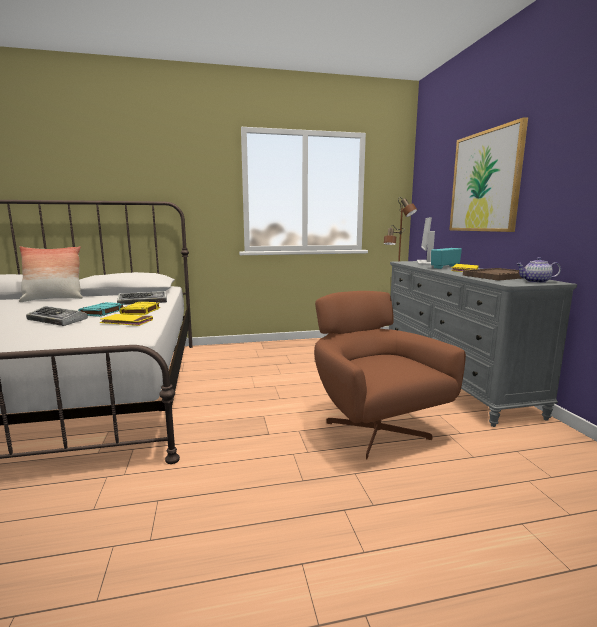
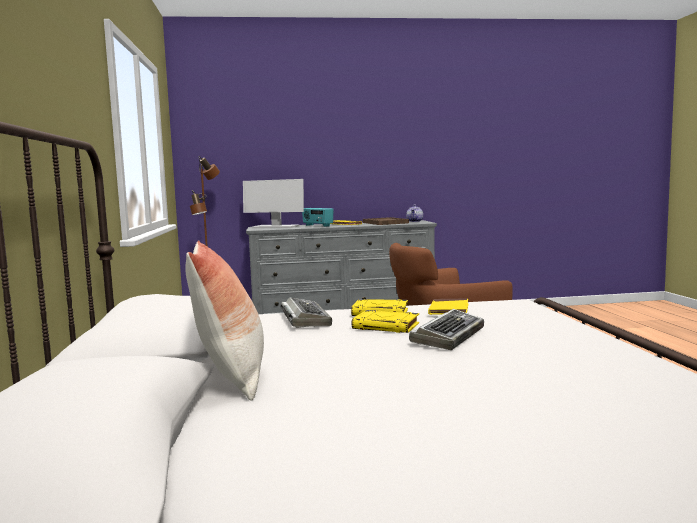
camera: 85 degrees left, 5 degrees down
(102, 312) = (386, 326): turquoise book -> yellow book
(485, 182) = (314, 148): picture -> none

